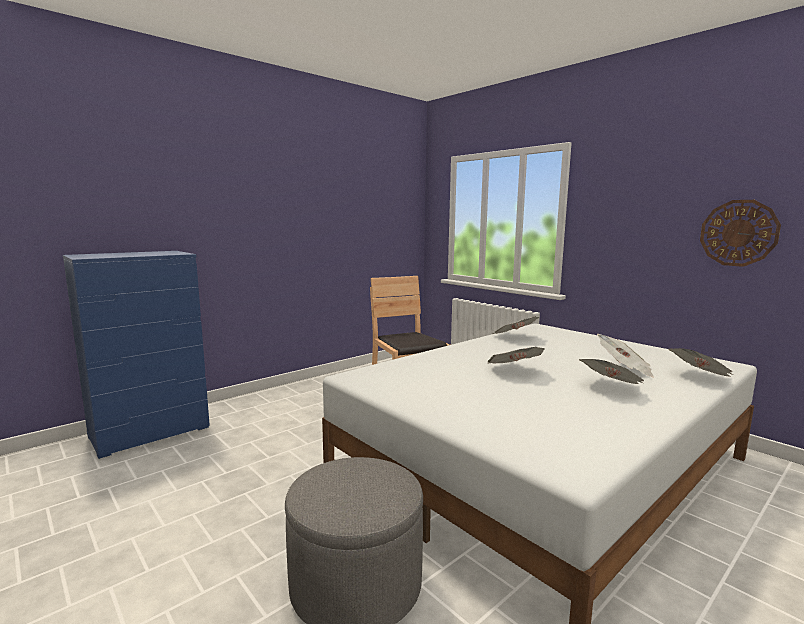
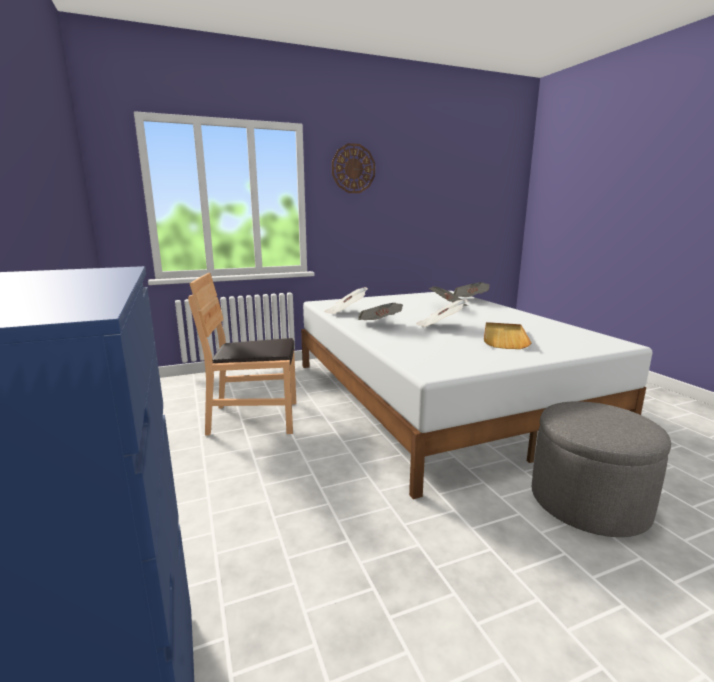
camera: 70 degrees left, 5 degrees up
(503, 399) = (504, 338): none -> beige tray
(611, 388) = (485, 315): newspaper -> newspaper (379, 324)
(738, 233) = (424, 209): wall clock -> wall clock (353, 168)

